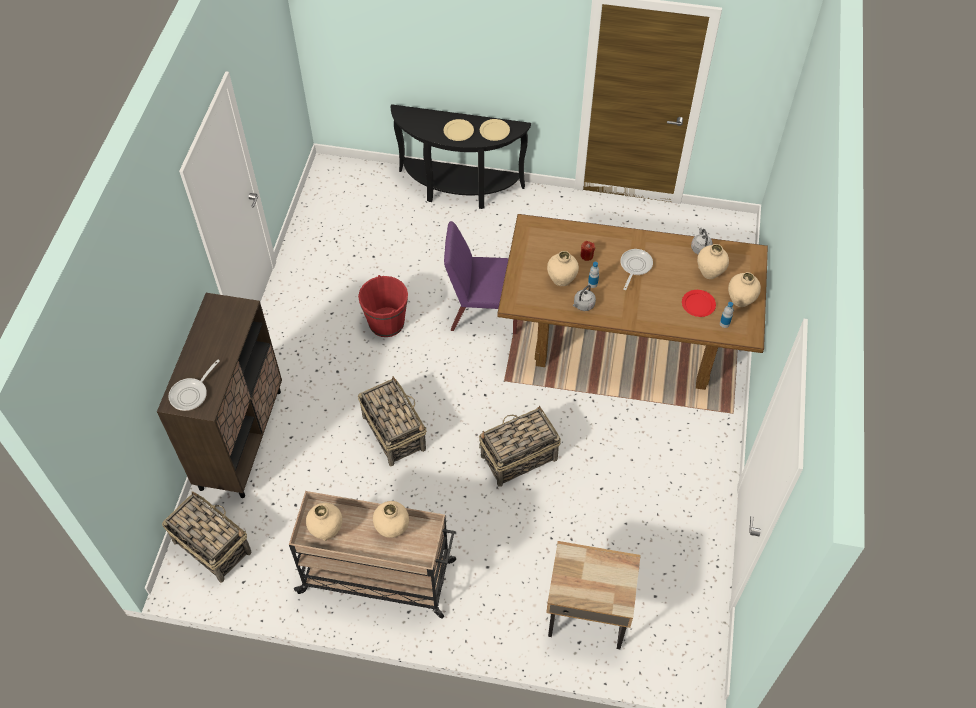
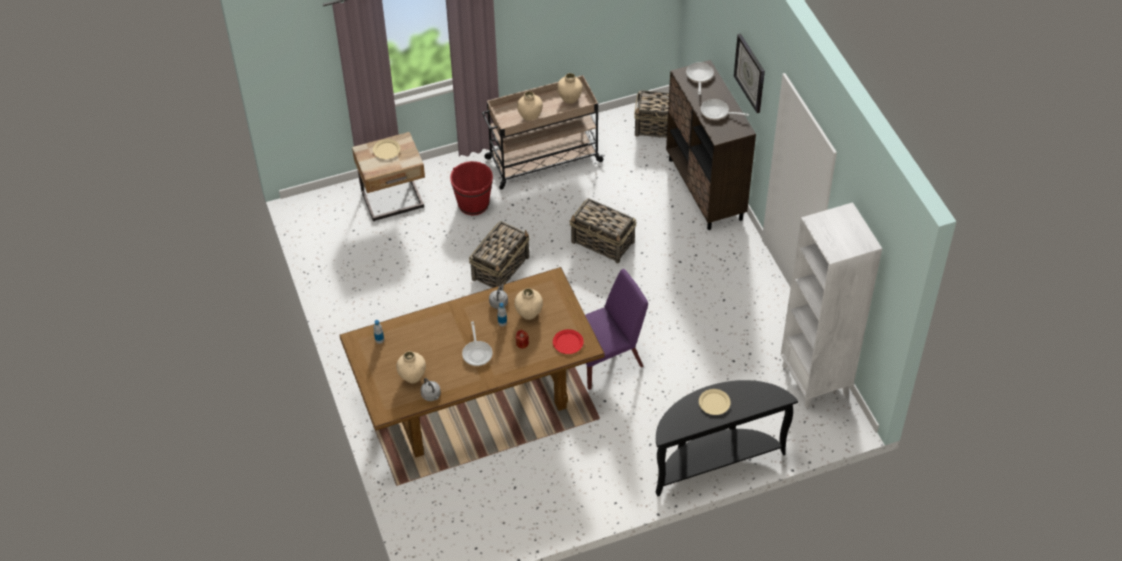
camera: 150 degrees right, 5 degrees down
(170, 285) = (750, 73): none -> wall clock
(218, 337) = (717, 112): none -> frying pan
(322, 209) = (815, 380): none -> white bookcase
(386, 323) = (674, 313): red bucket -> red bucket (473, 204)
(494, 131) = (683, 419): beige plate -> beige plate (387, 150)
(698, 304) = (408, 346): red plate -> red plate (568, 343)
(740, 300) = (375, 365): beige vase -> none

